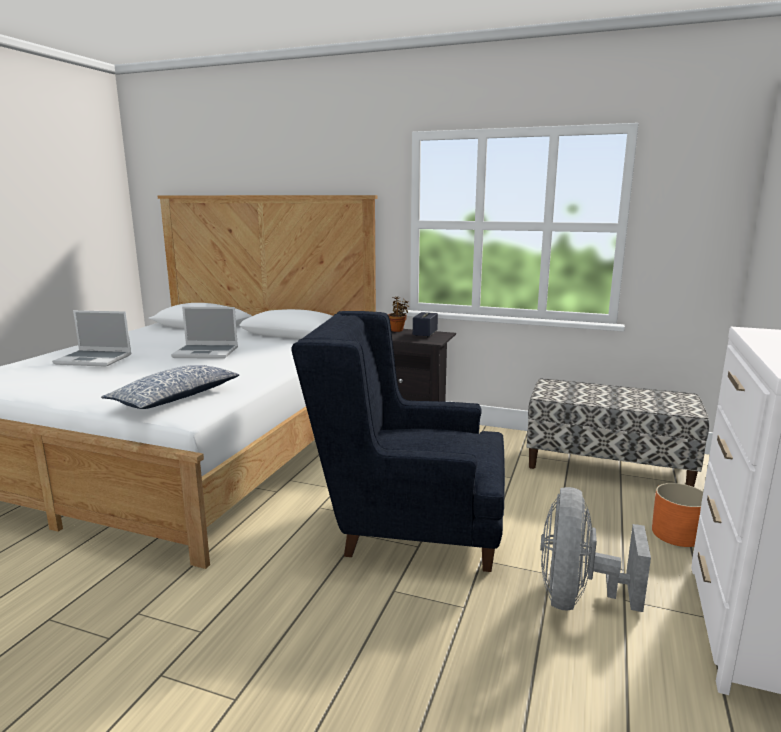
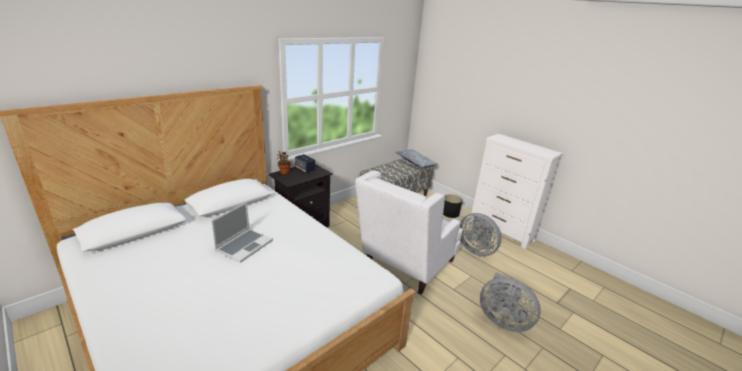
camera: 65 degrees left, 10 degrees up
(95, 359) = (199, 303): laptop -> none
(177, 398) = (346, 276): pillow -> pillow (415, 162)
(346, 681) = (502, 320): none -> grey fan
(408, 525) = (405, 266): blue armchair -> white armchair
(677, 534) = (450, 213): orange planter -> black planter

